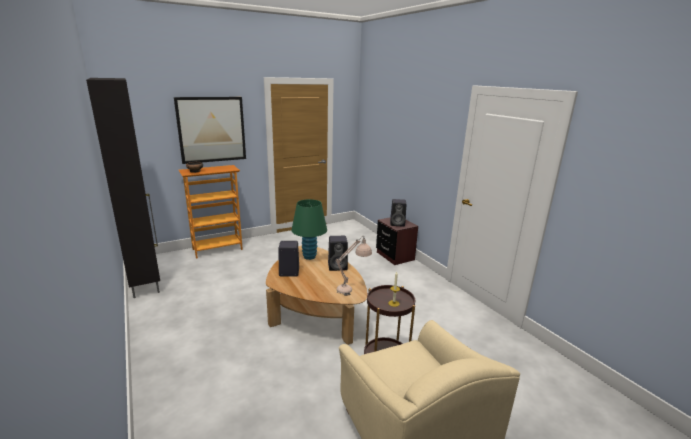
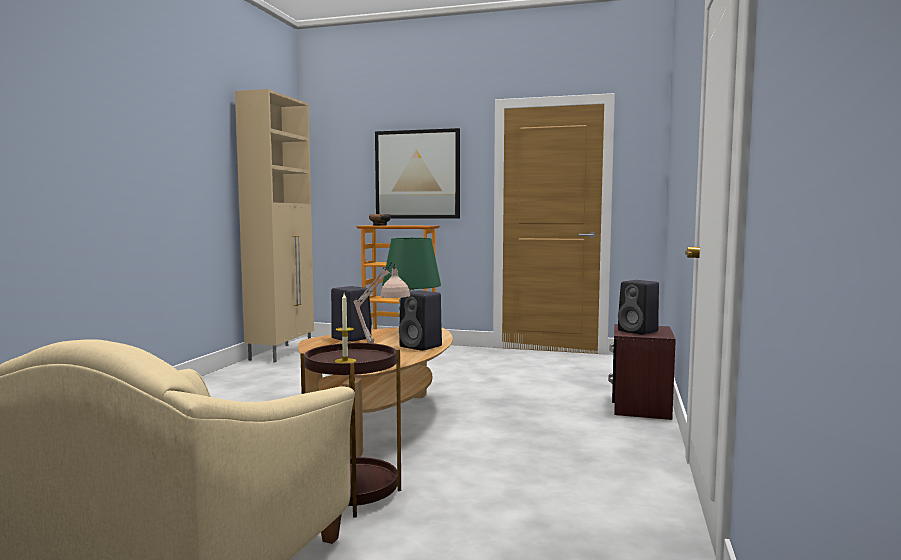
camera: 45 degrees right, 15 degrees down
(145, 282) = (282, 353): black cabinet -> beige cabinet

